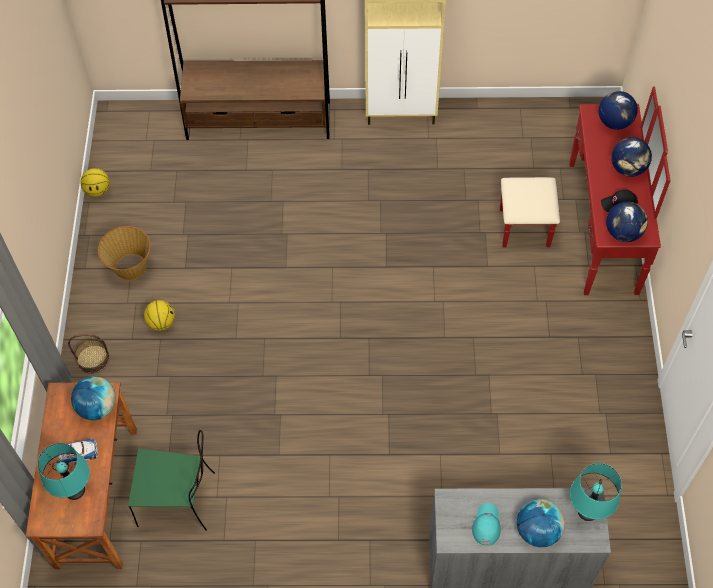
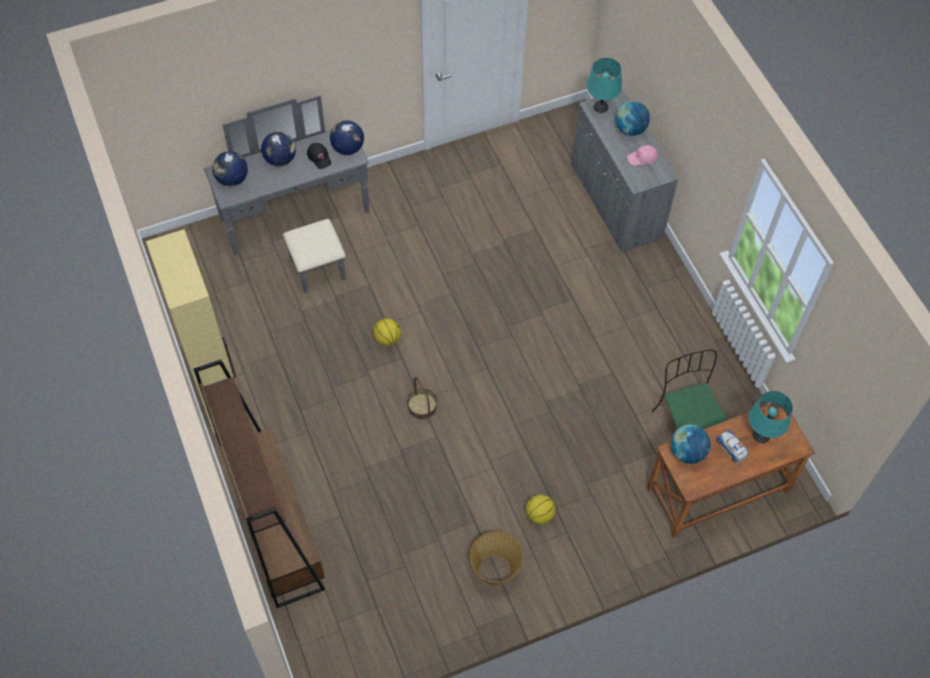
camera: 115 degrees left, 0 degrees up
(93, 359) = (601, 555): basket -> basket (422, 406)
(98, 190) = (421, 646): basketball -> basketball (387, 338)
(486, 525) = (642, 157): turquoise cap -> pink cap
(584, 227) = (300, 227): red dresser -> grey dresser

